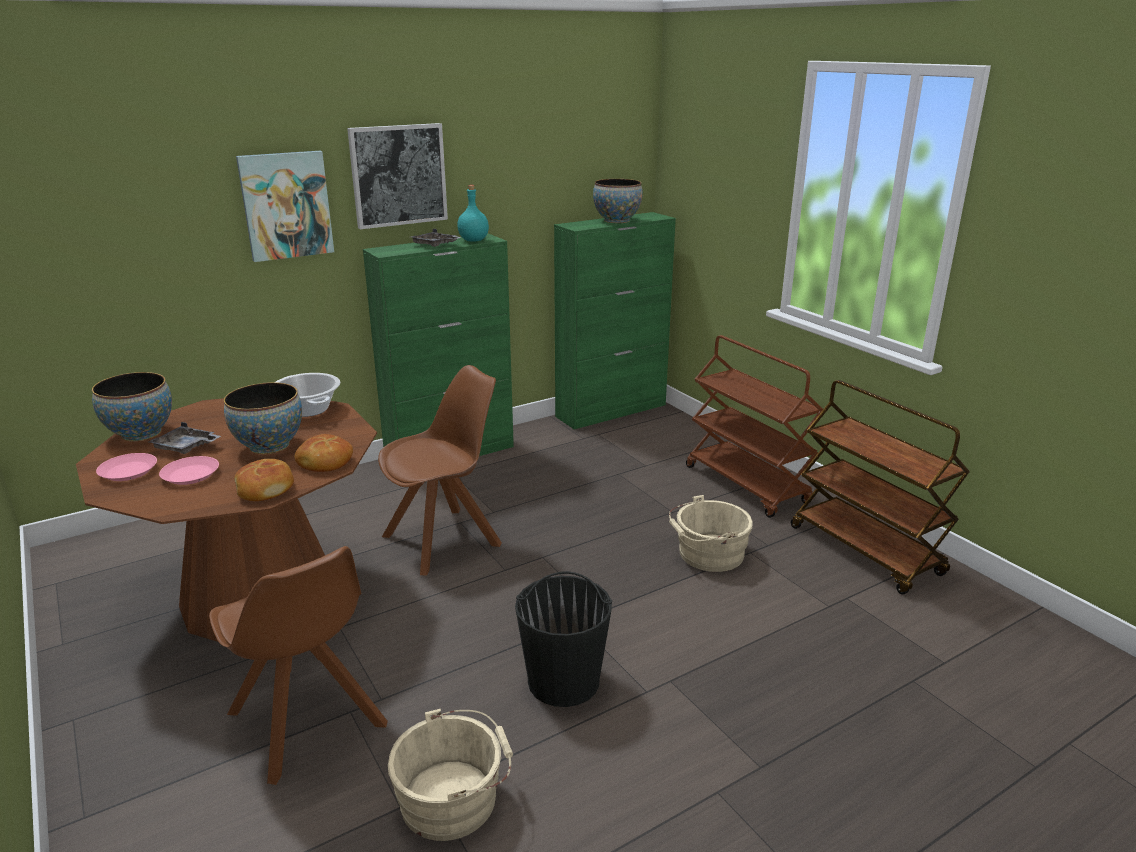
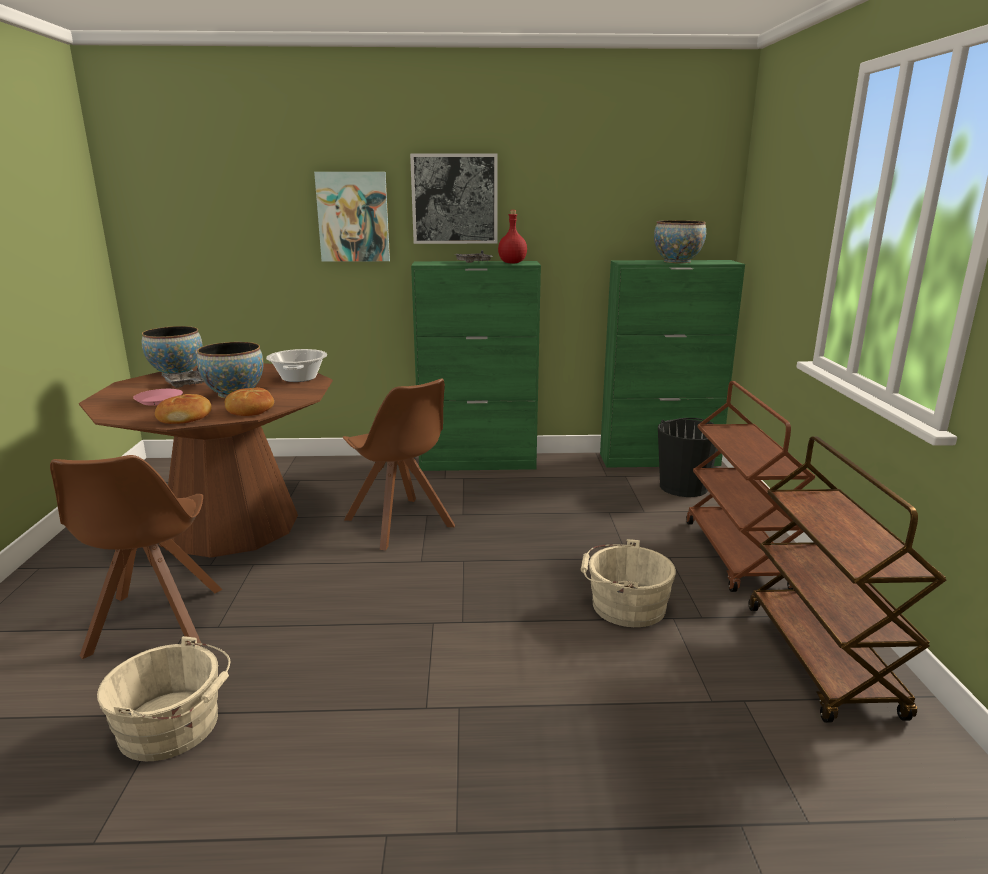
camera: 30 degrees right, 5 degrees down
(128, 471) = (131, 391): pink plate -> none
(445, 539) = (400, 524): brown chair -> brown chair turned 60 degrees clockwise
(474, 240) = (513, 263): turquoise bottle -> red bottle
(564, 680) = (366, 667): black bucket -> black bucket (683, 487)

